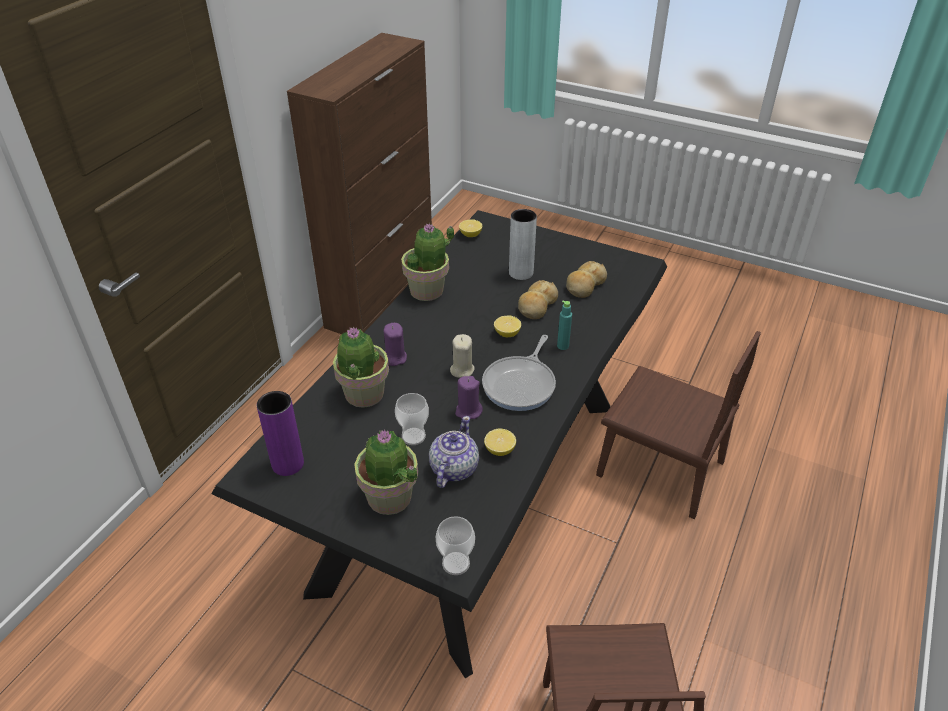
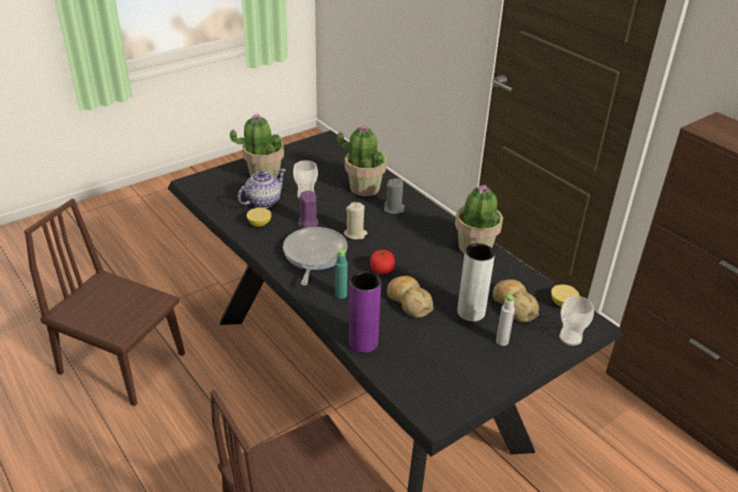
camera: 115 degrees right, 5 degrees down
(288, 464) = (325, 151): purple vase -> purple vase (363, 343)
(395, 358) = (394, 209): purple candle -> grey candle
(453, 469) = (262, 202): teapot -> teapot turned 90 degrees counterclockwise
(456, 563) = (195, 183): cup -> cup (570, 338)
(507, 334) = (381, 270): lemon -> tomato
(521, 384) = (314, 255): frying pan -> frying pan turned 45 degrees clockwise
(541, 252) = (502, 341): none -> grey bottle
(585, 286) = (421, 348): bread -> bread (514, 306)

